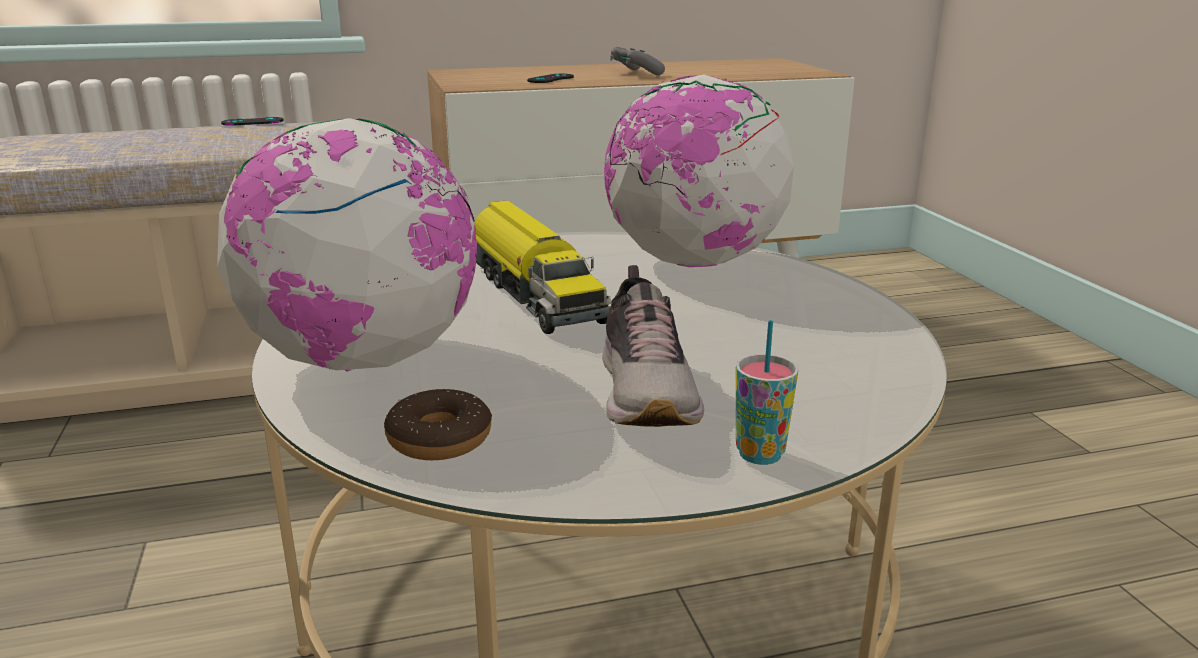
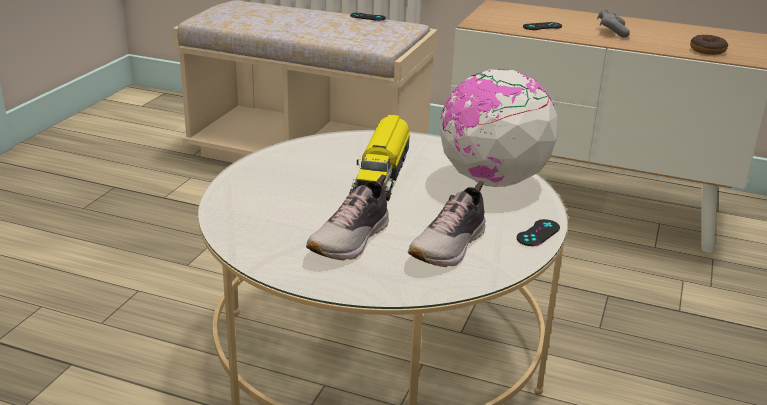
camera: 35 degrees right, 5 degrees up
(365, 359) = (265, 182): globe -> none
(439, 439) = (245, 228): donut -> donut (707, 50)
(760, 454) = (351, 283): cup -> none
(791, 351) = (450, 246): none -> shoe
(854, 300) = (538, 233): none -> black game controller

